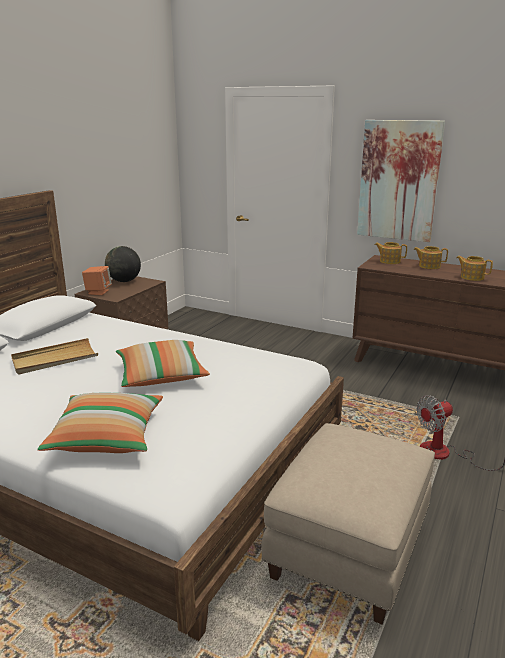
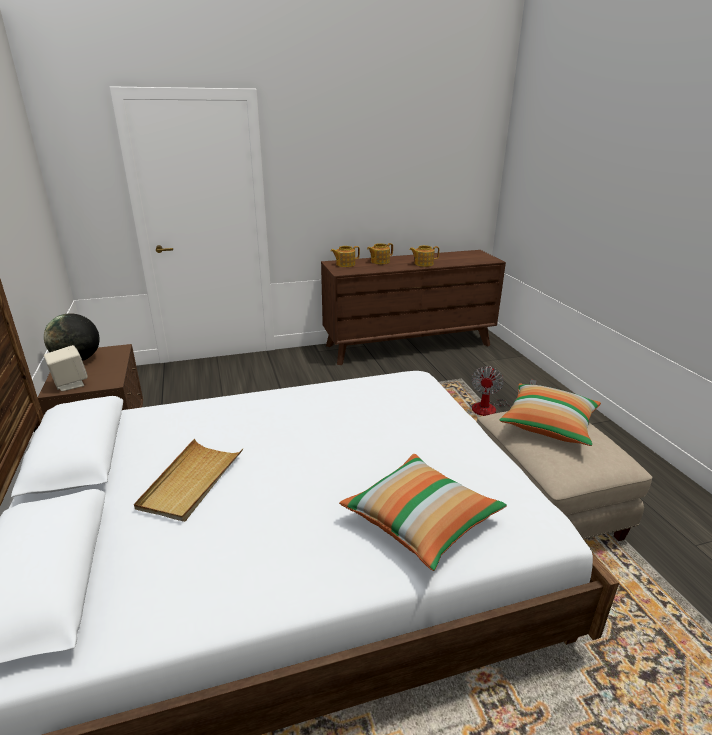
camera: 45 degrees left, 5 degrees up
(98, 292) = (70, 384): orange speaker -> beige speaker
(161, 376) = (338, 440): pillow -> pillow (548, 425)
(398, 181) = (334, 186): picture -> none

